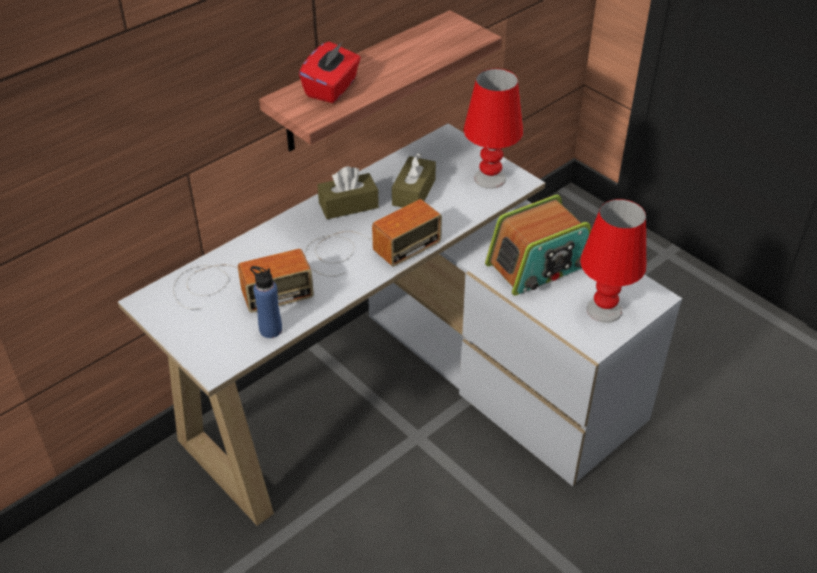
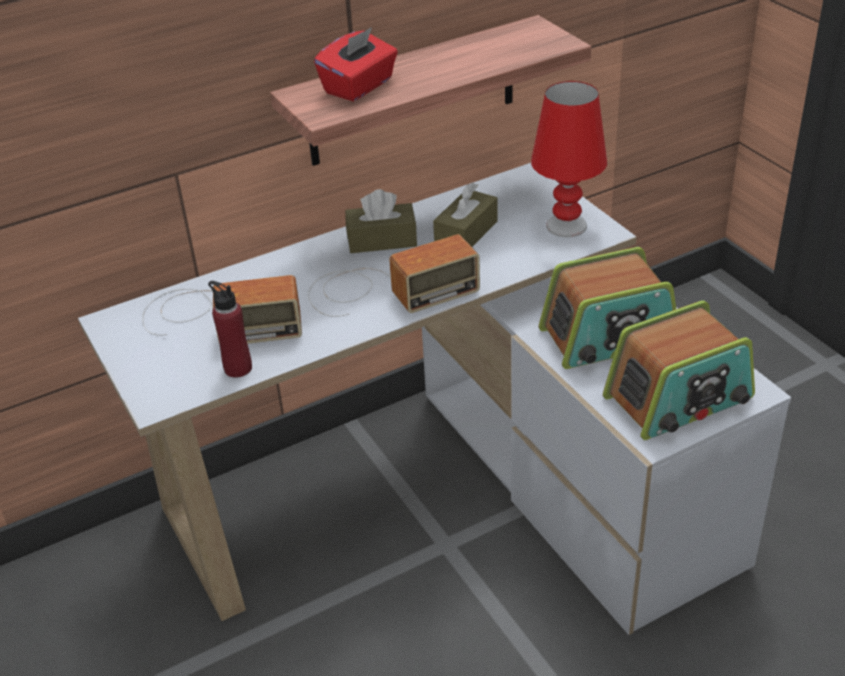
camera: 15 degrees right, 5 degrees down
(270, 330) = (238, 368): blue bottle -> red bottle
(604, 309) = (679, 399): red table lamp -> radio

